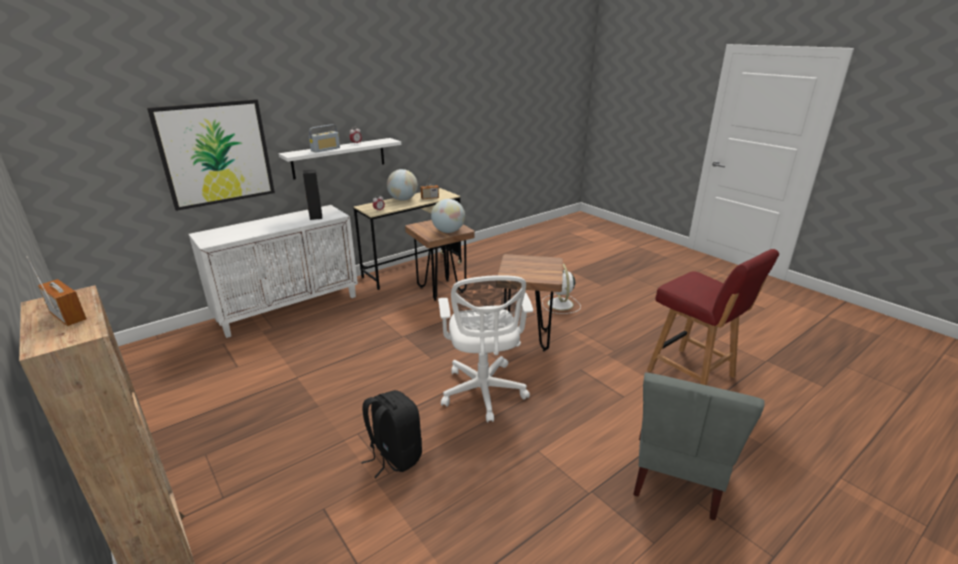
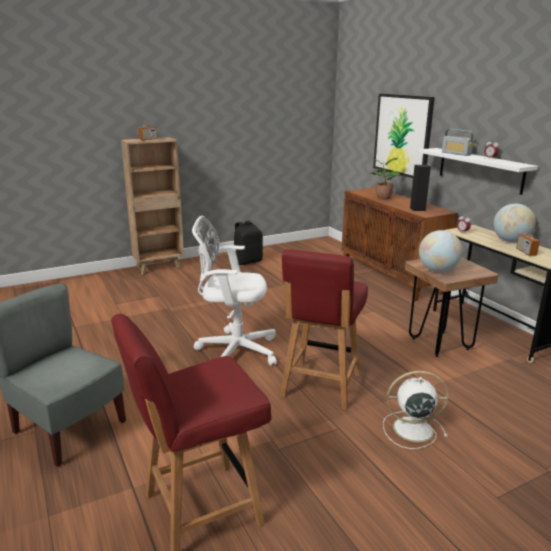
camera: 100 degrees right, 5 degrees down
(257, 230) = (382, 198): none -> potted plant
(289, 307) = (390, 277): white cabinet -> brown cabinet
(394, 456) = (185, 313): black backpack -> black backpack (247, 261)
(527, 339) = (320, 386): brown stool -> red chair

